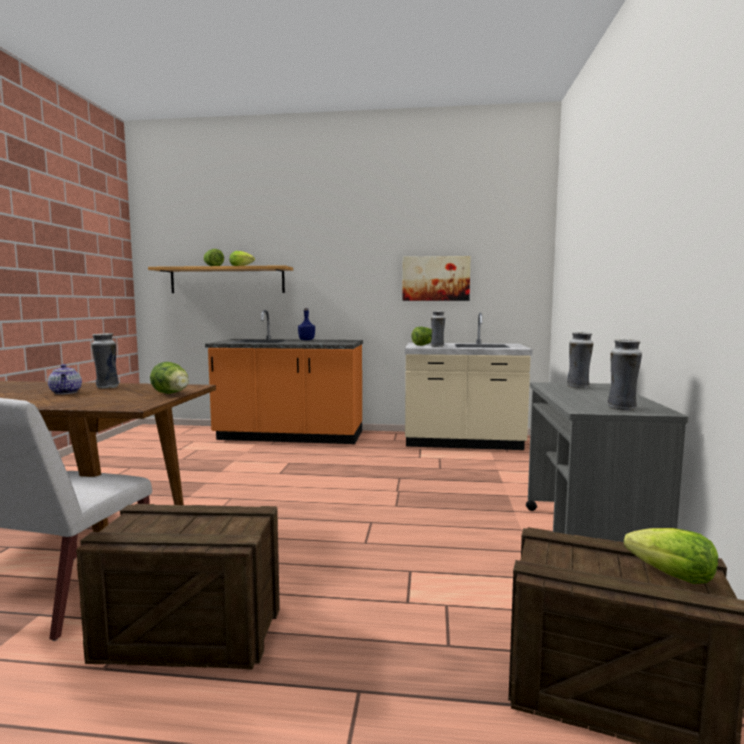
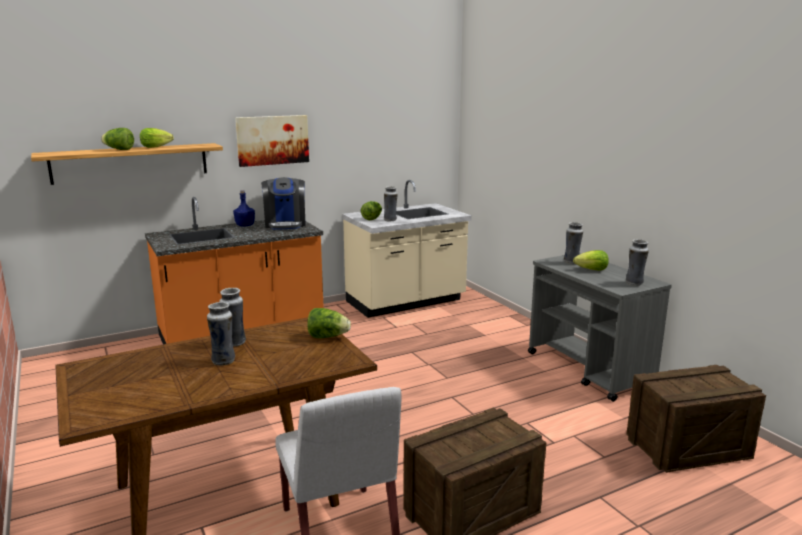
camera: 35 degrees left, 10 degrees up
(66, 392) = (223, 361): teapot -> vase
(337, 341) = (285, 224): none -> coffee machine
(436, 278) = (364, 147): picture -> picture (272, 140)
(672, 576) = (719, 381): lettuce -> lettuce (592, 270)

